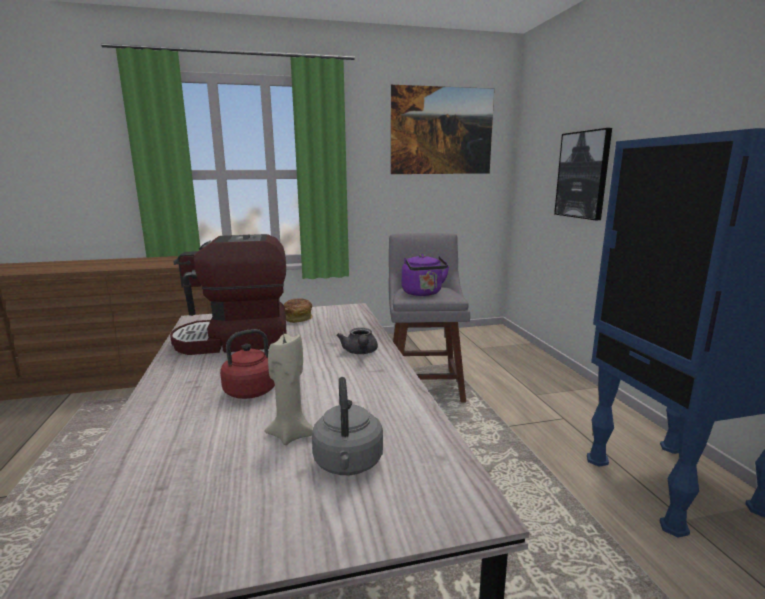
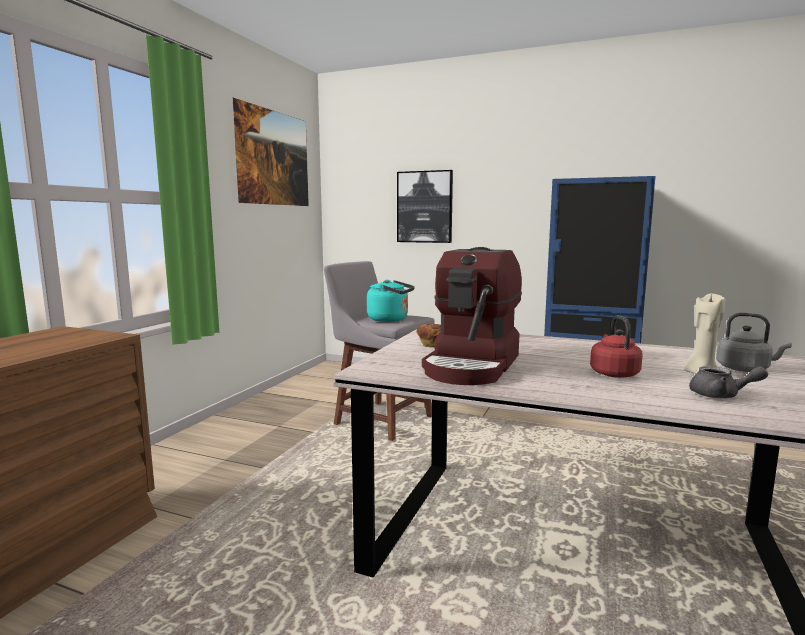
camera: 55 degrees left, 5 degrees down
(360, 352) = (556, 343): grey teapot -> grey teapot (721, 395)
(423, 293) = (390, 319): purple kettle -> turquoise kettle

